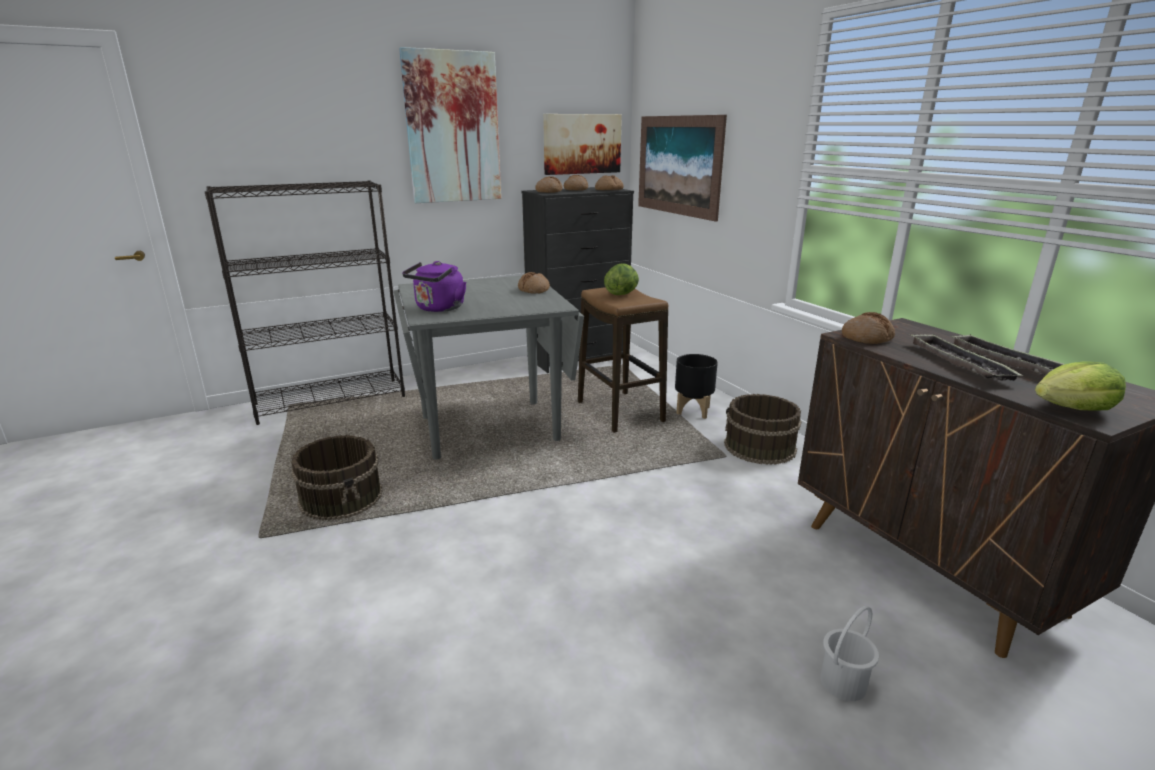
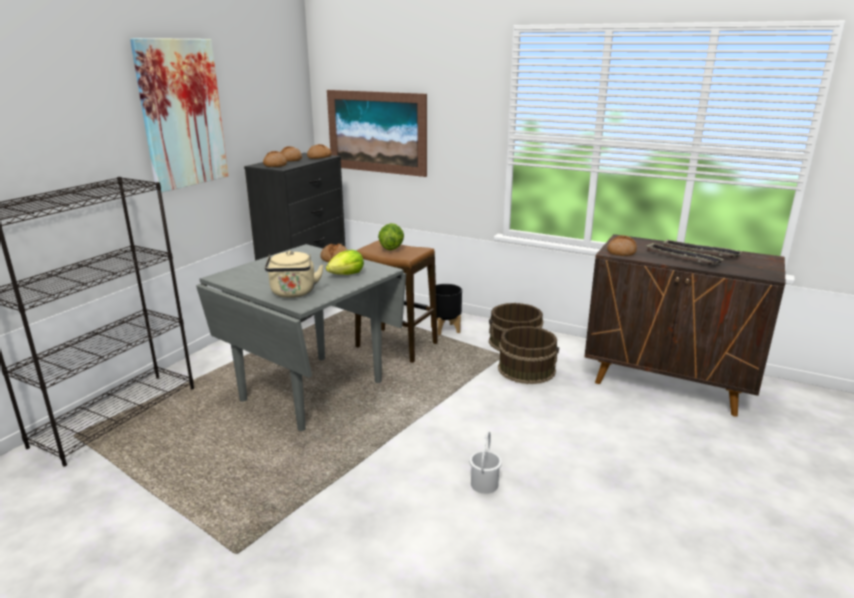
camera: 35 degrees left, 0 degrees up
(342, 498) = (264, 492): brown bucket -> brown bucket (526, 369)
(438, 309) = (293, 293): purple kettle -> beige kettle
(582, 144) = (280, 117): picture -> none
(844, 683) = (696, 460): white bucket -> white bucket (485, 484)
(1073, 409) = (756, 272): lettuce -> lettuce (346, 274)

